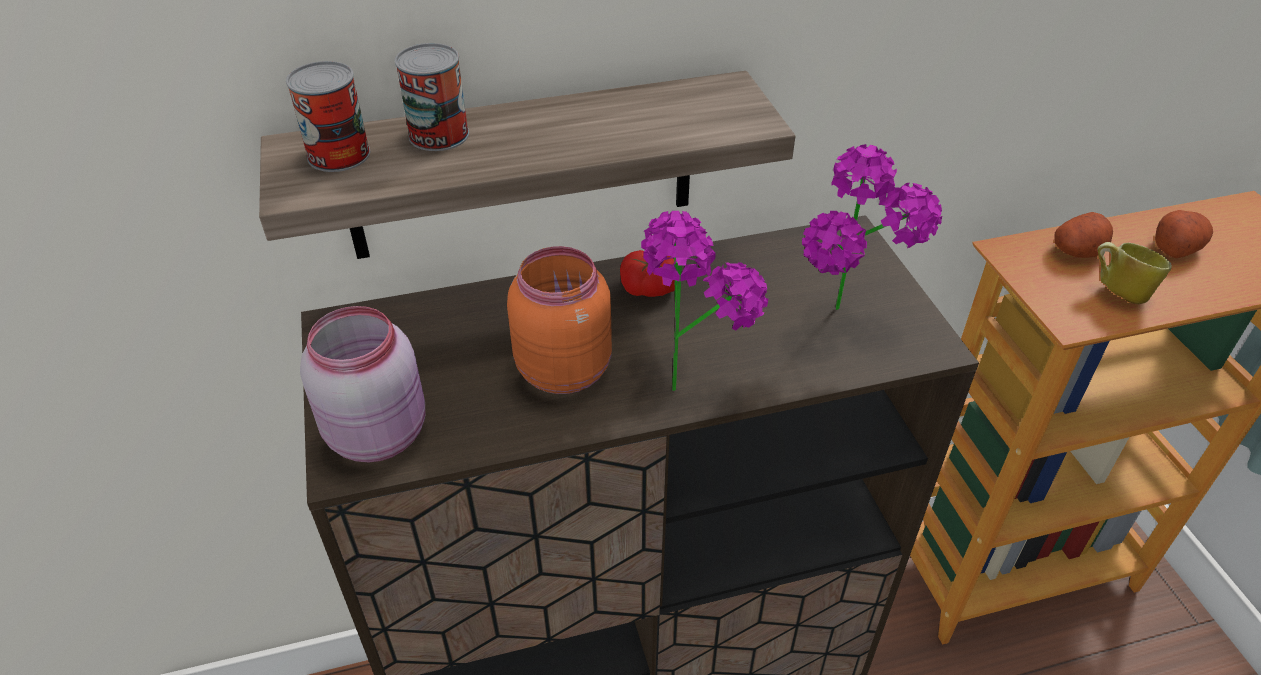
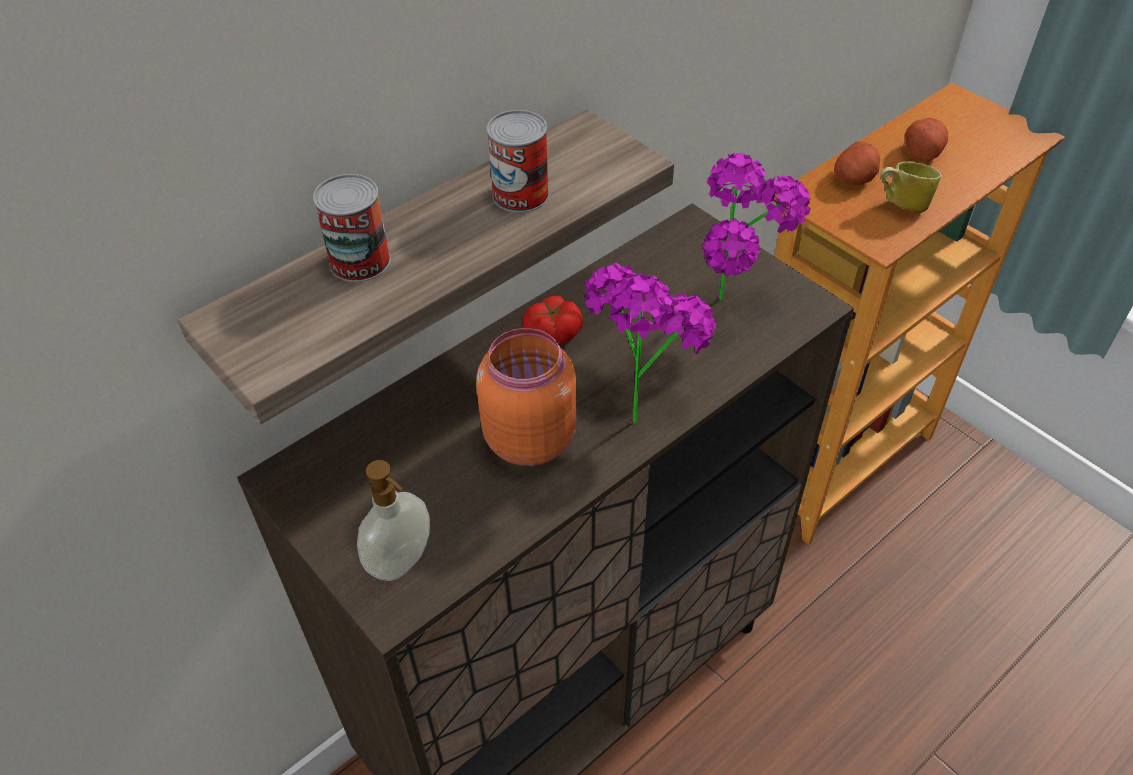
camera: 25 degrees left, 5 degrees up
(339, 154) = (278, 314): can -> can (520, 194)
(379, 431) = (402, 562): pink jar -> soap dispenser

